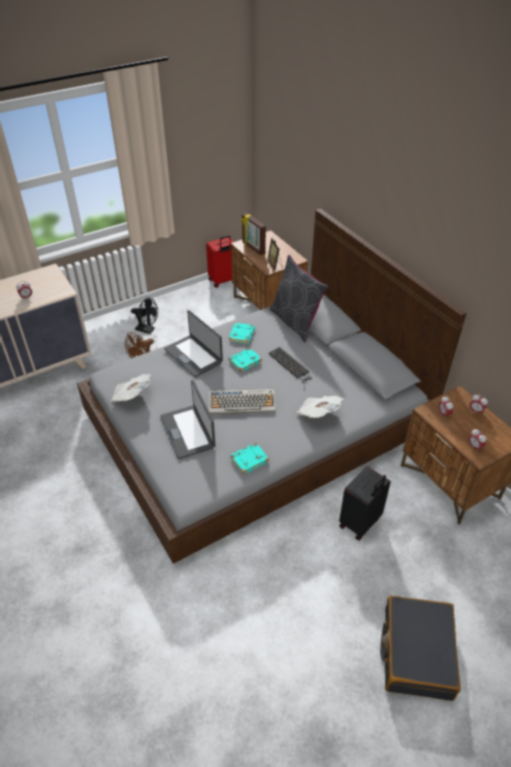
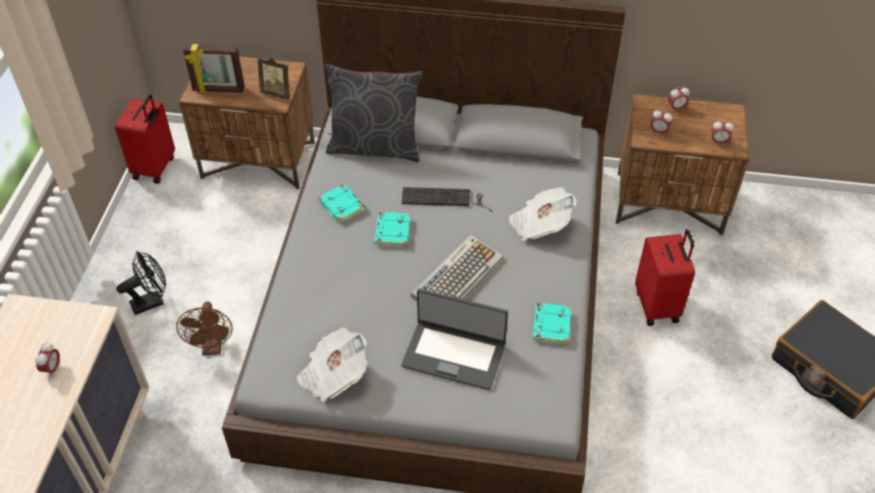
camera: 50 degrees left, 5 degrees up
(193, 355) = (329, 271): laptop -> none
(360, 523) = (658, 306): black suitcase -> red suitcase

